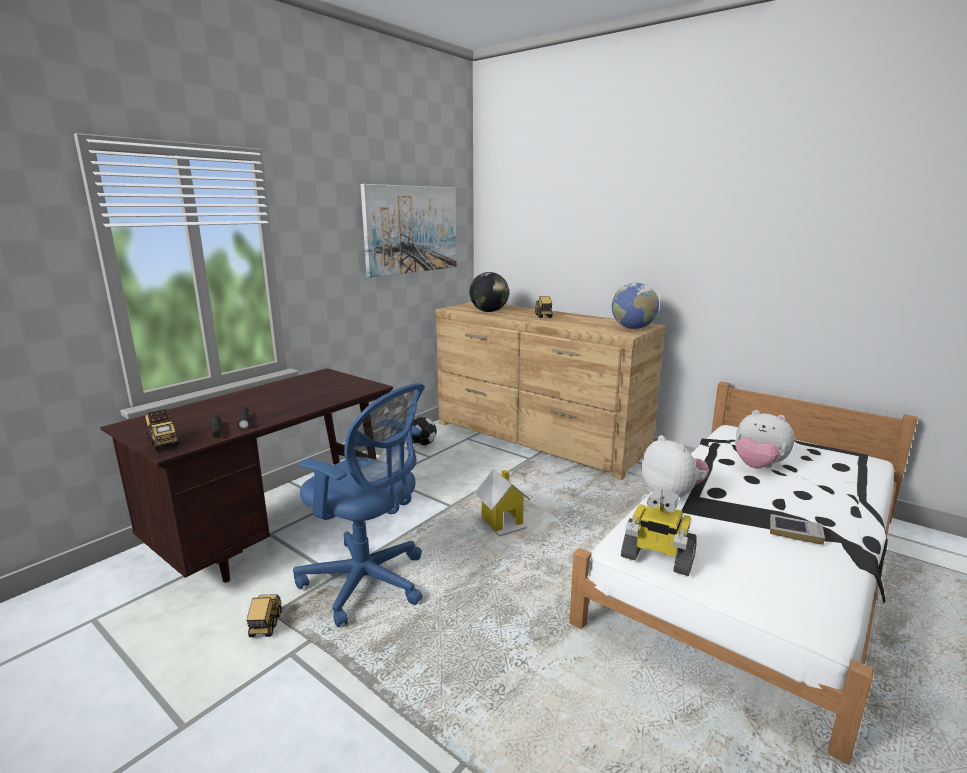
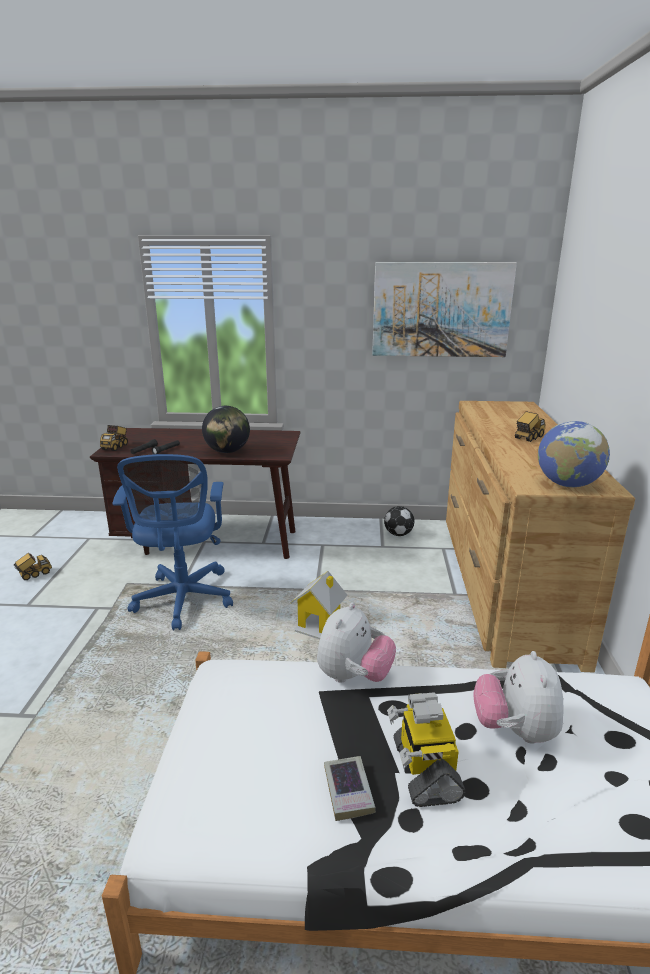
camera: 55 degrees right, 5 degrees up
(265, 626) = (115, 587): toy truck -> toy truck (34, 574)
(489, 311) = (495, 416): globe -> globe (227, 451)
(656, 558) = (211, 696): toy robot -> toy robot (424, 770)

